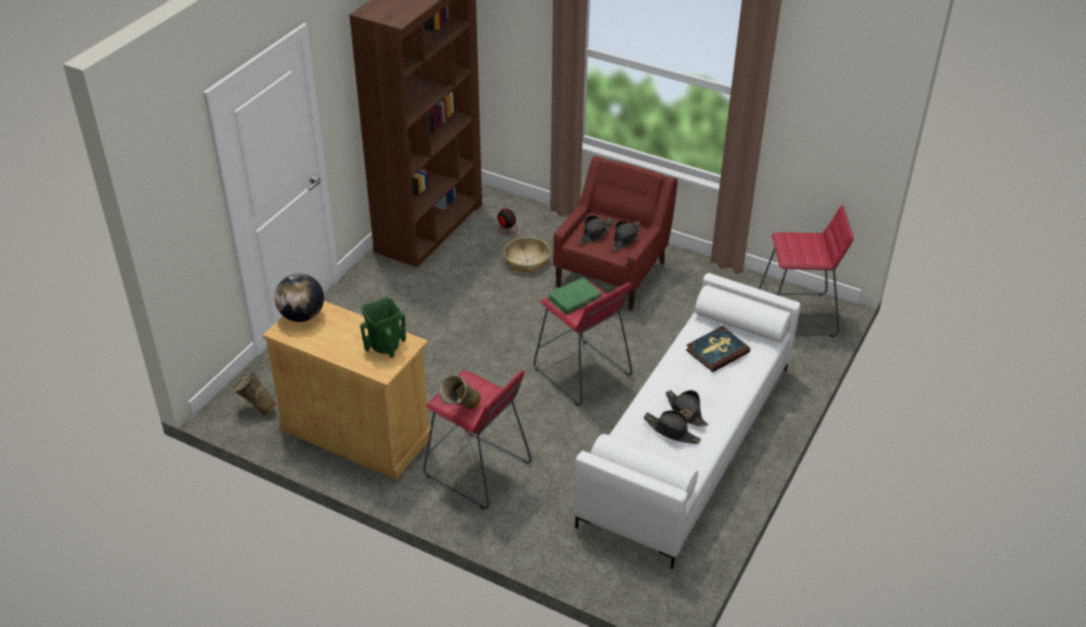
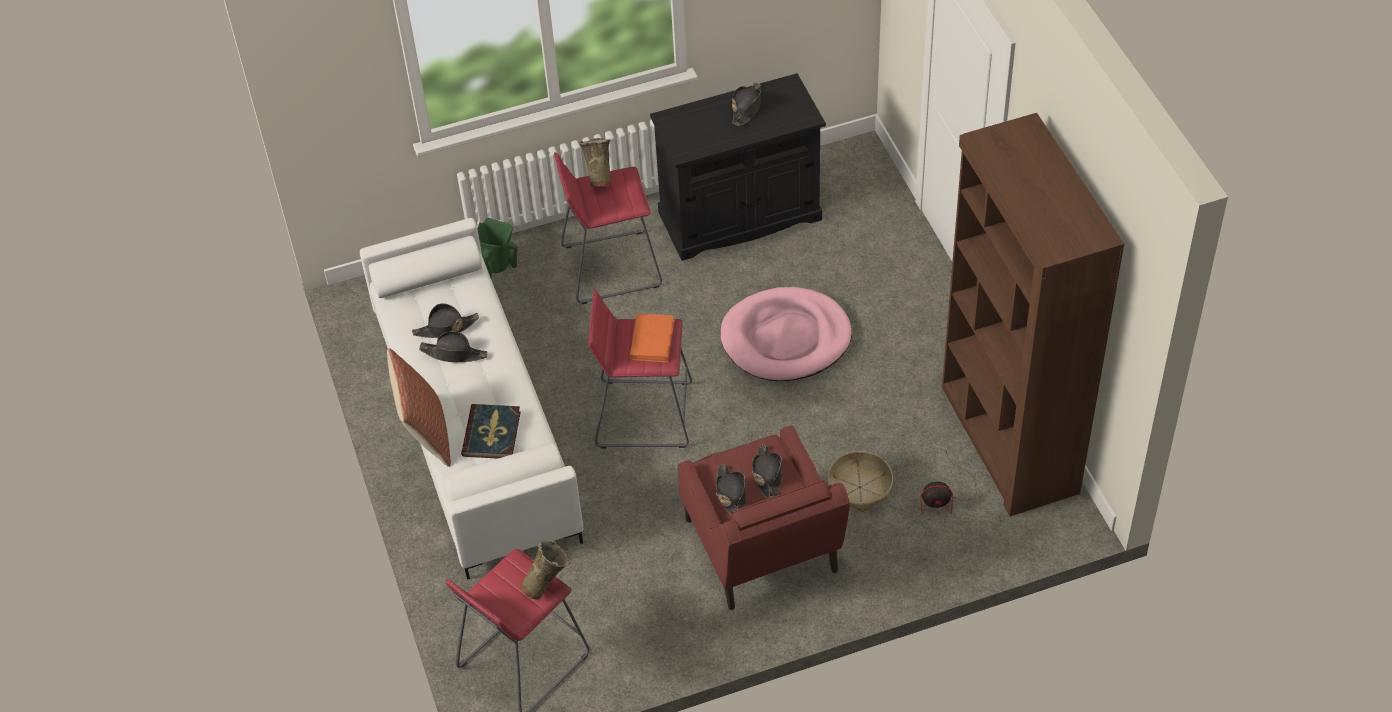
camera: 135 degrees right, 10 degrees up
(256, 409) = (839, 169): beige vase -> beige vase (548, 585)
(302, 316) = (796, 106): globe -> none
(328, 338) = (747, 107): none -> black hat
(356, 433) = (740, 216): beige cabinet -> black cabinet
(385, 345) = (698, 135): green vase -> green vase (497, 264)
(448, 347) = (786, 338): none -> pink dog bed
(574, 298) = (652, 340): green book -> orange book
(757, 381) = (425, 434): none -> pillow

